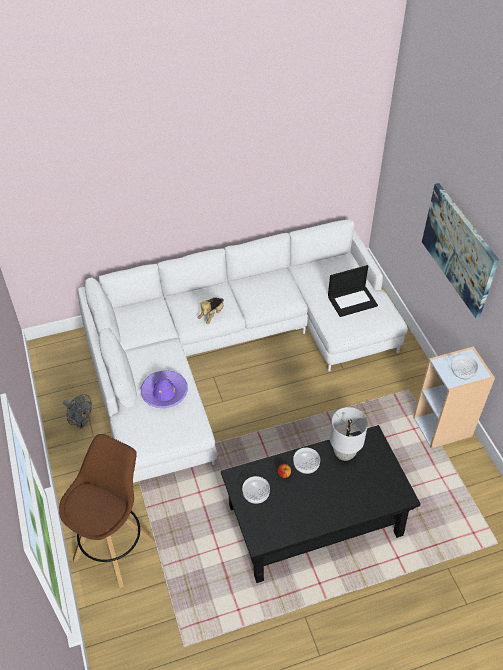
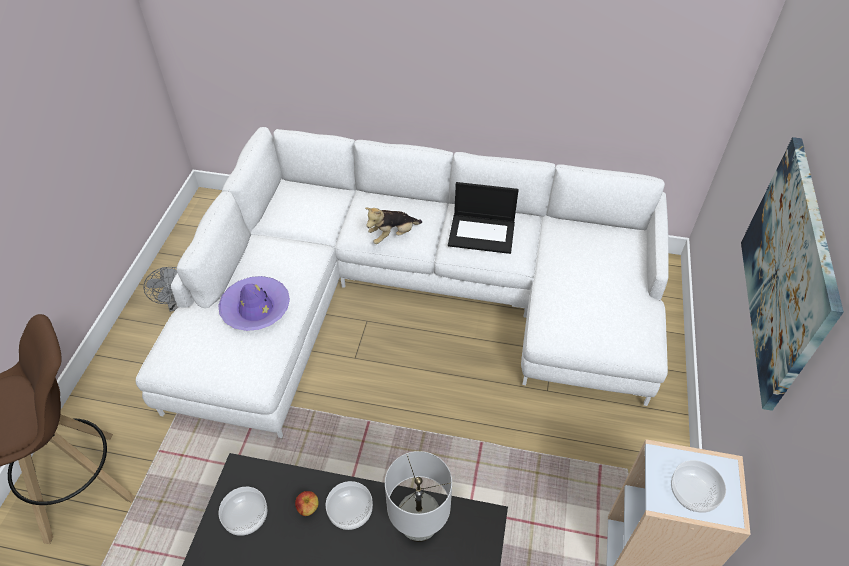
camera: 30 degrees right, 0 degrees up
(352, 300) = (601, 296): laptop -> laptop (482, 233)

